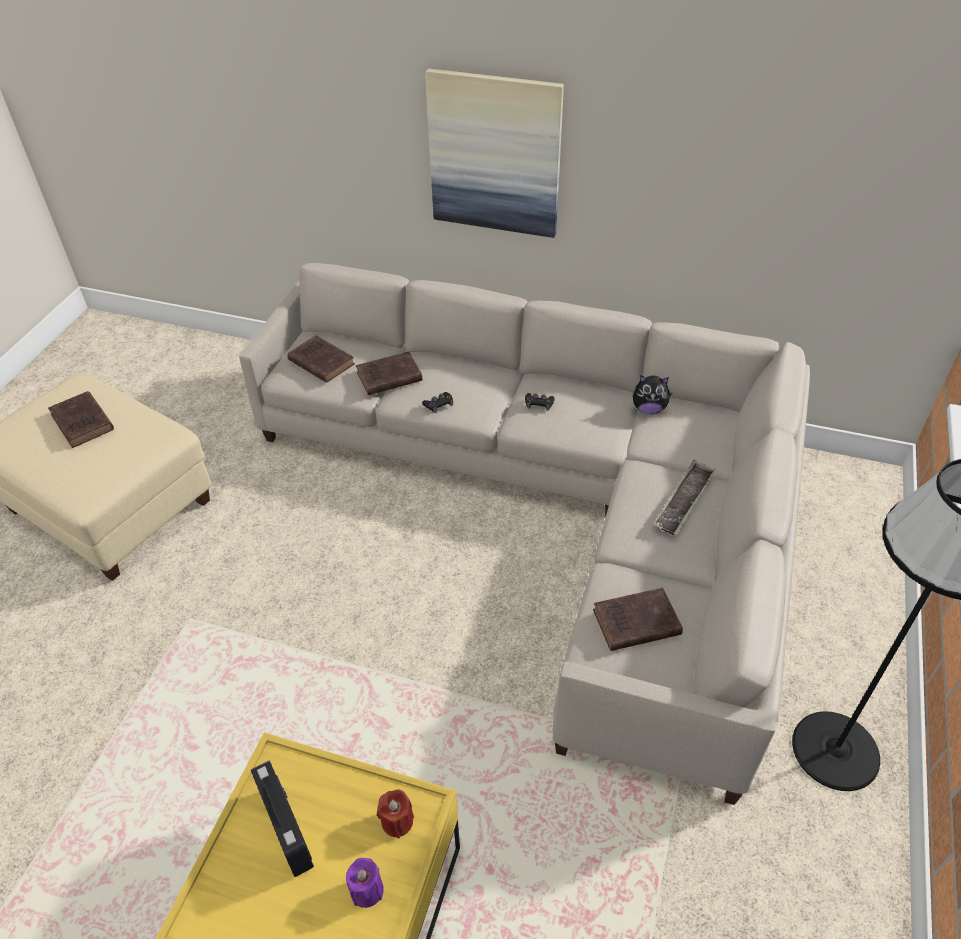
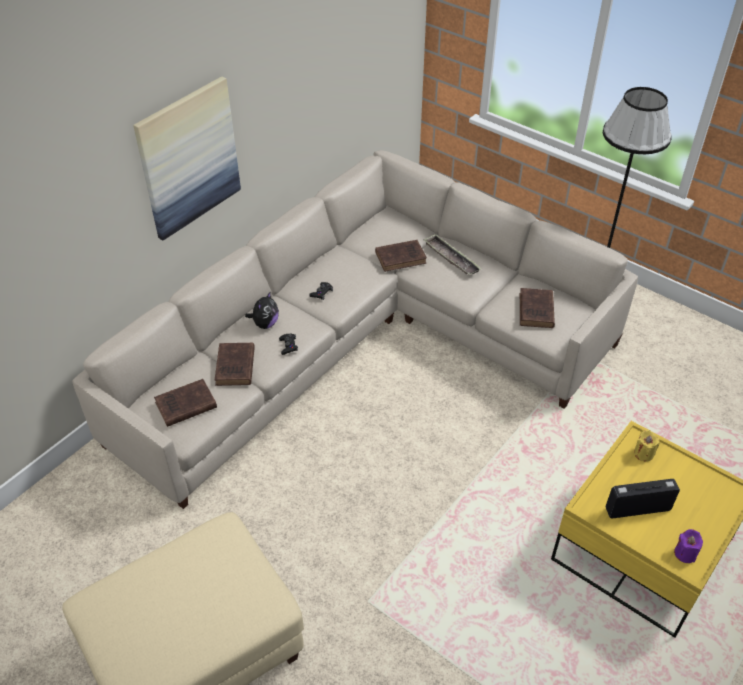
camera: 70 degrees left, 0 degrees up
(83, 423) = (169, 594): brown book -> brown book (402, 257)
(367, 890) = (683, 477): purple candle -> purple candle (685, 553)
(397, 821) = (643, 453): red candle -> yellow candle
(649, 409) = (358, 245): plush toy -> plush toy (265, 324)

